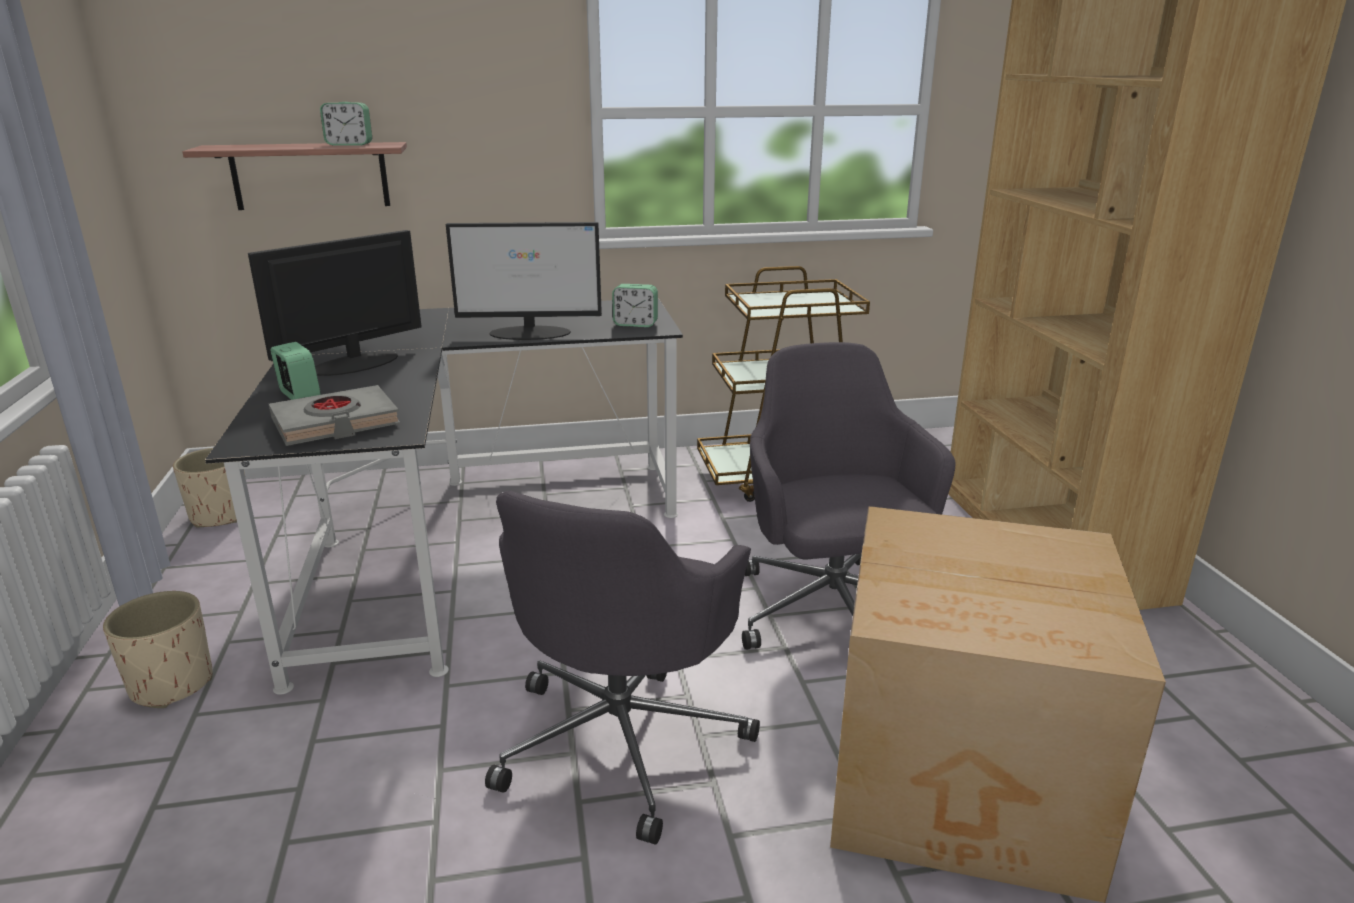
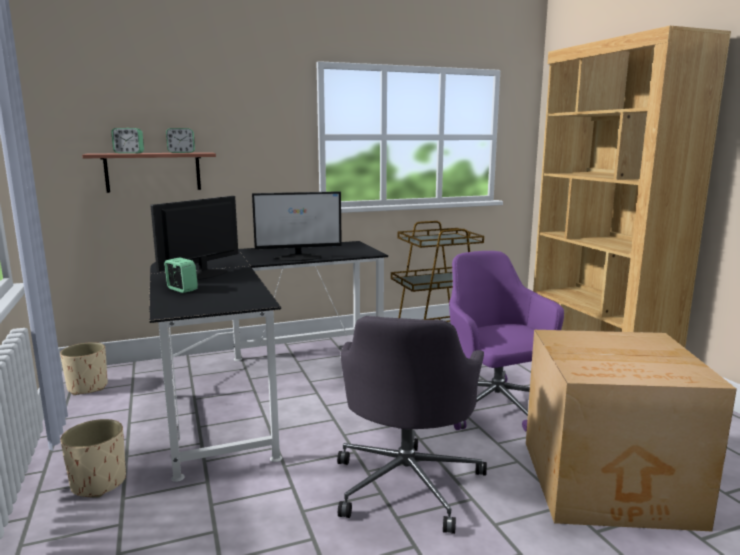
camera: 10 degrees left, 10 degrees down
(335, 423) = (217, 300): grey book -> none
(635, 324) = (357, 252): alarm clock -> alarm clock (129, 153)
(831, 612) = (496, 407): grey office chair -> purple office chair

